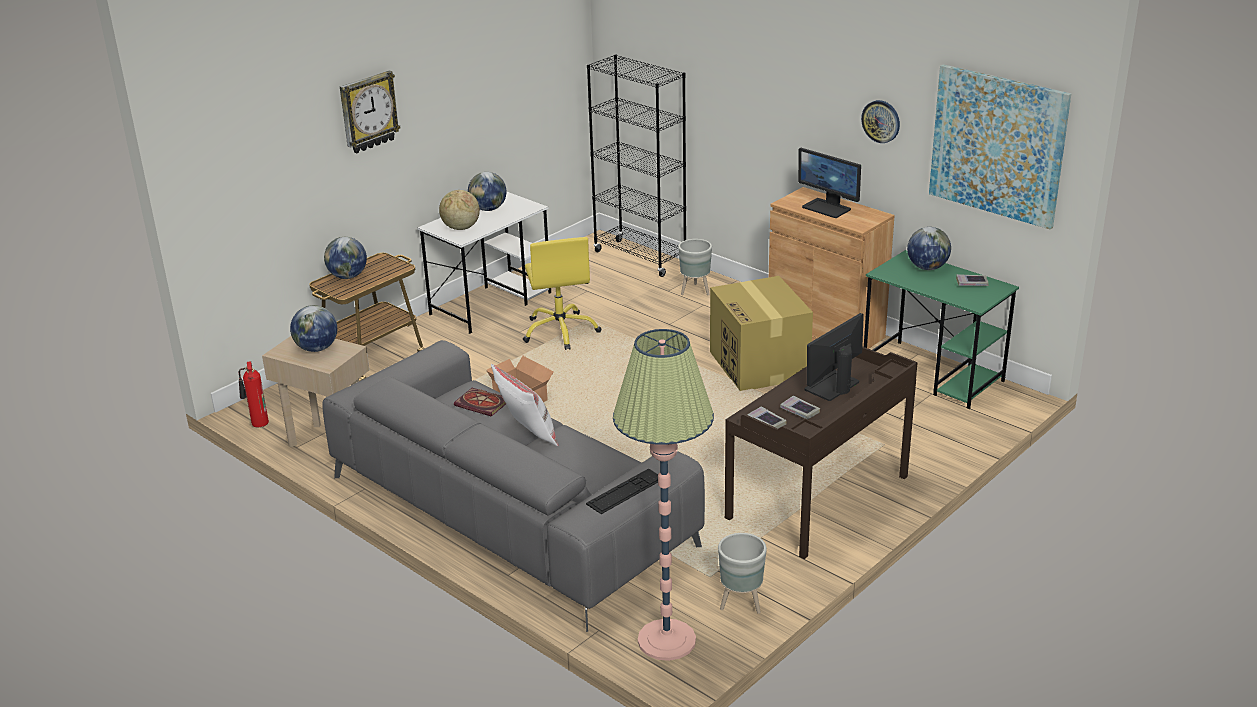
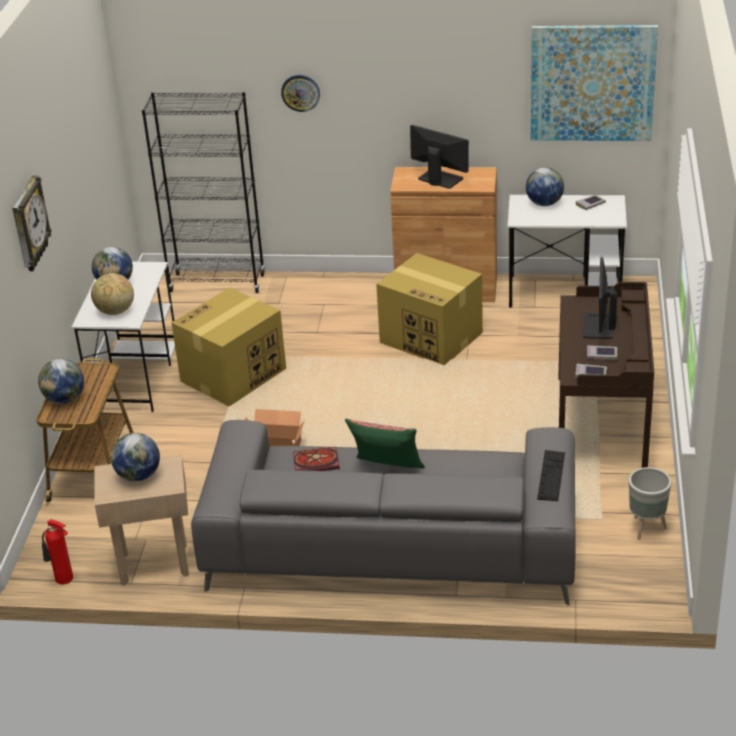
camera: 35 degrees left, 5 degrees up
(527, 434) = (387, 470): white pillow -> green pillow
(561, 331) = (232, 376): yellow office chair -> cardboard box
(666, 640) = (630, 581): floor lamp -> none
(695, 291) = (302, 294): grey planter -> none
(827, 208) = (439, 179): monitor -> monitor turned 150 degrees counterclockwise
(881, 121) = (472, 89): wall clock -> wall clock (300, 92)
(933, 374) = (565, 292): green desk -> white desk

